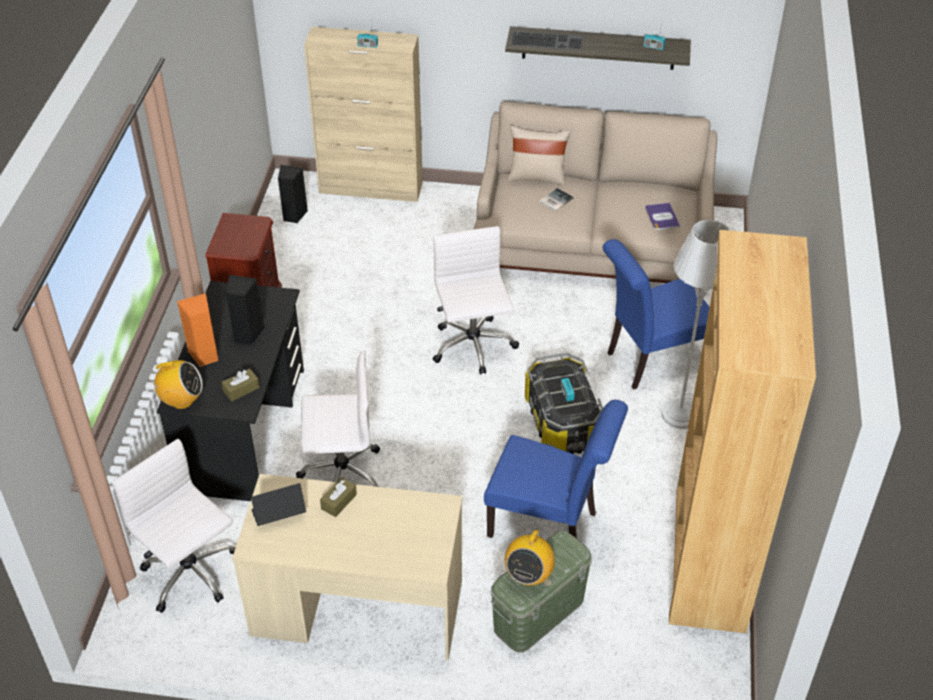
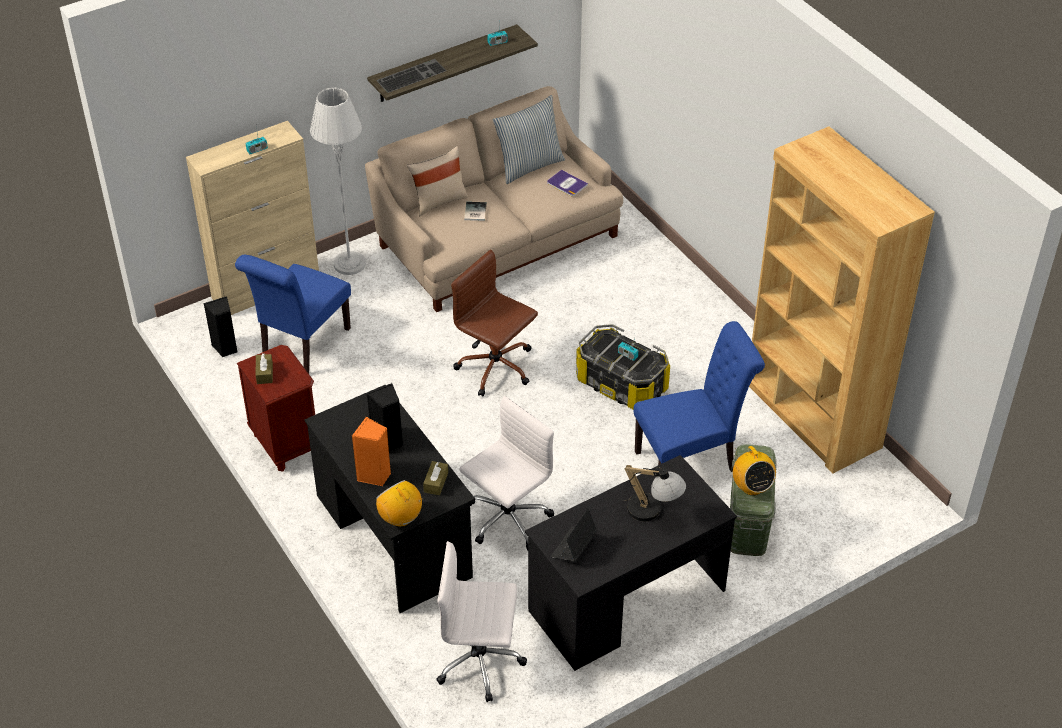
camera: 40 degrees left, 0 degrees up
(181, 401) = (400, 518): radio -> radio turned 90 degrees counterclockwise
(339, 501) = (604, 512): brown tissue box -> brown tissue box (264, 373)
(357, 608) = (626, 601): beige desk -> black desk
(379, 529) = (653, 511): none -> table lamp
(473, 347) = (496, 368): white office chair -> brown office chair
(646, 186) = (529, 166): none -> pillow
(650, 361) = (634, 304): blue chair -> blue chair (302, 347)
(680, 414) = (694, 330): grey floor lamp -> grey floor lamp (349, 264)

